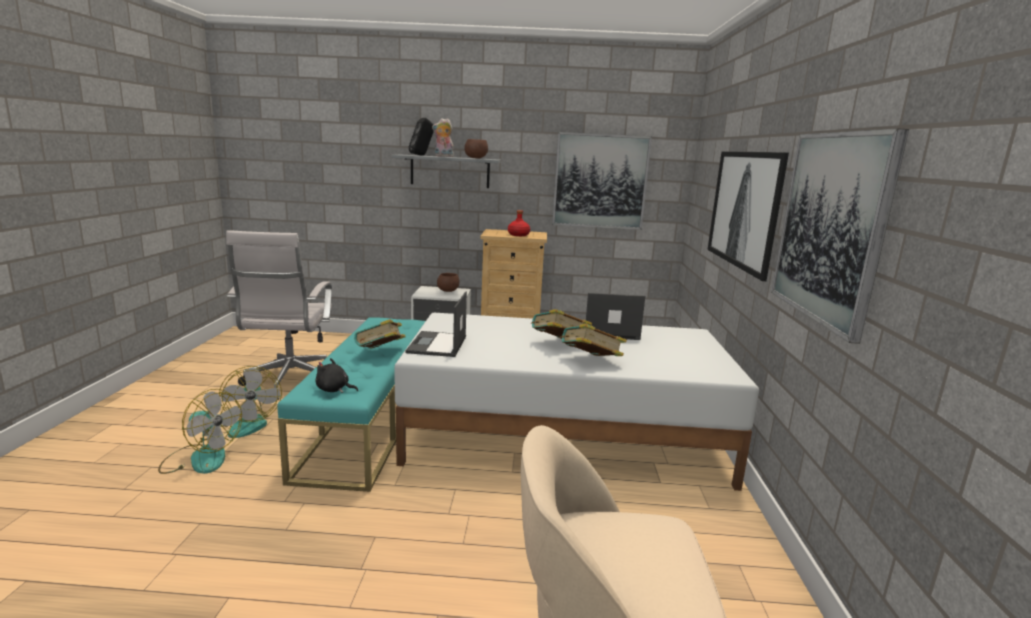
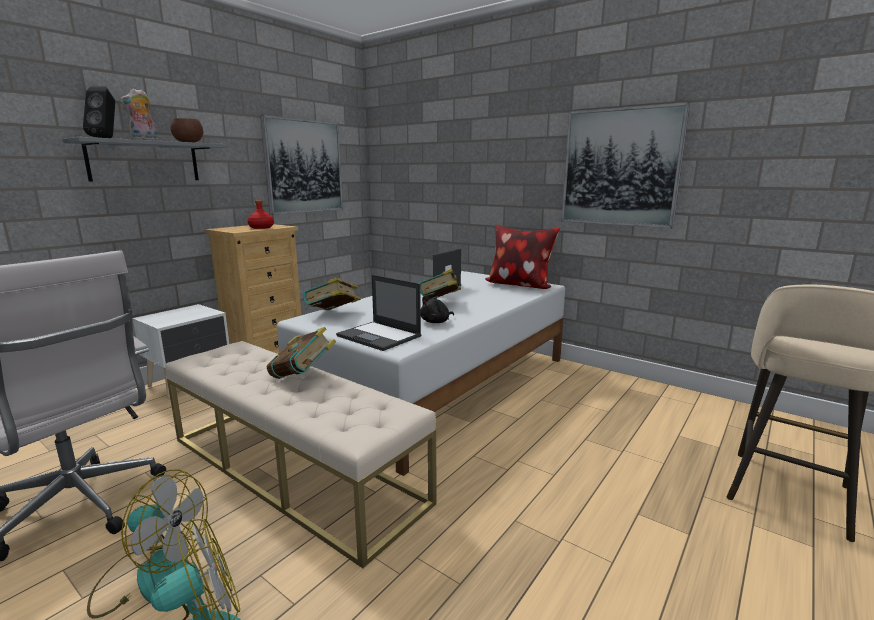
camera: 55 degrees left, 0 degrees up
(334, 390) = (370, 417): black plush toy -> black plush toy (436, 322)
(369, 422) = (293, 469): turquoise bench -> beige bench
(448, 291) = (182, 312): brown bowl -> none
(590, 362) = (486, 304): book -> book (333, 315)
(700, 363) = (519, 285): none -> pillow
(745, 209) = (489, 172): picture -> none

